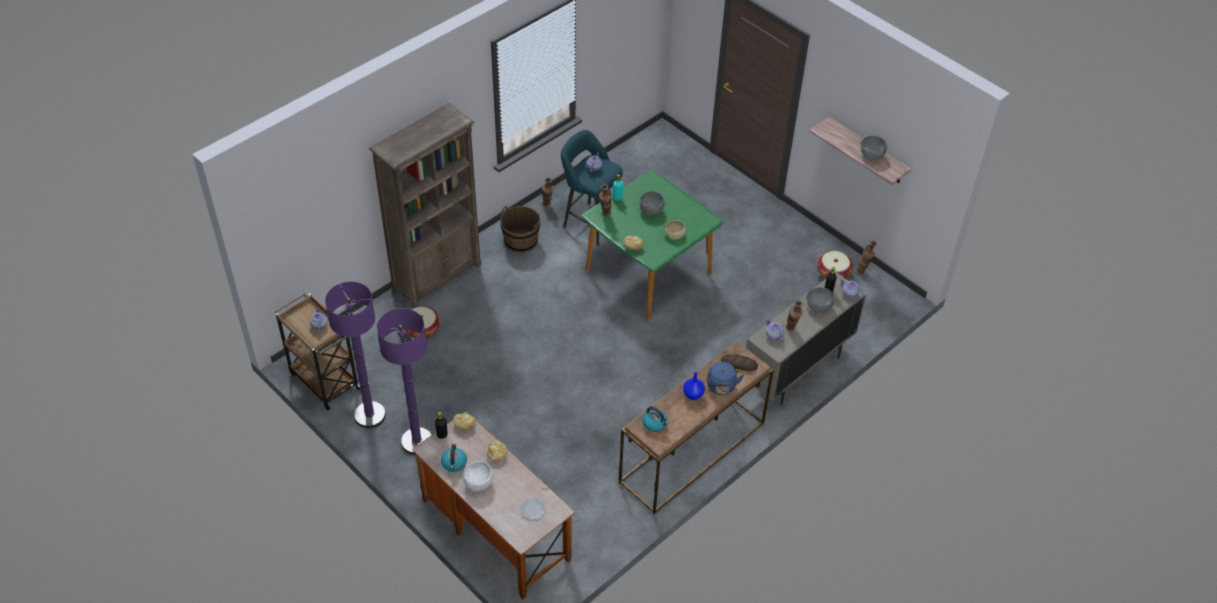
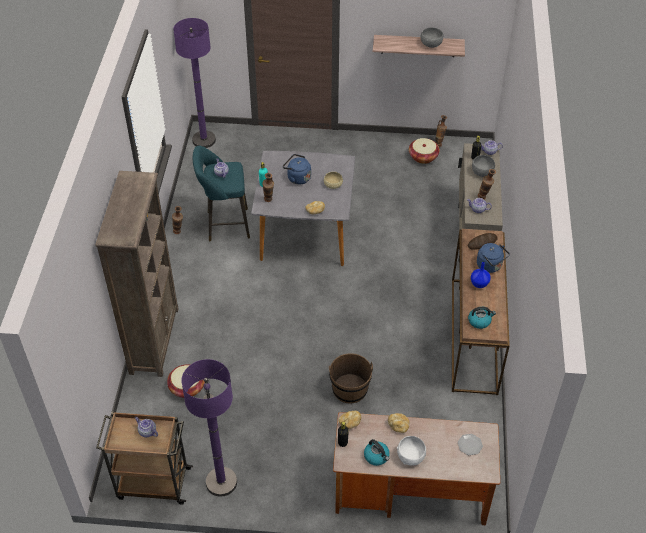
camera: 40 degrees left, 0 degrees up
(417, 442) = (280, 473): purple floor lamp -> purple floor lamp (204, 140)
(521, 241) = (188, 271): brown bucket -> brown bucket (350, 389)
(648, 271) = (305, 233): green dining table -> grey dining table
(651, 210) = (297, 178): grey bowl -> blue kettle

